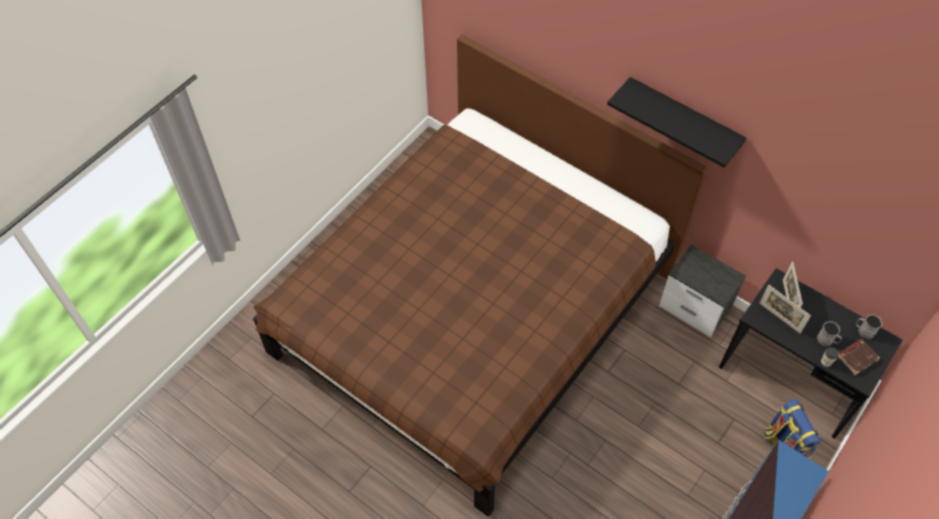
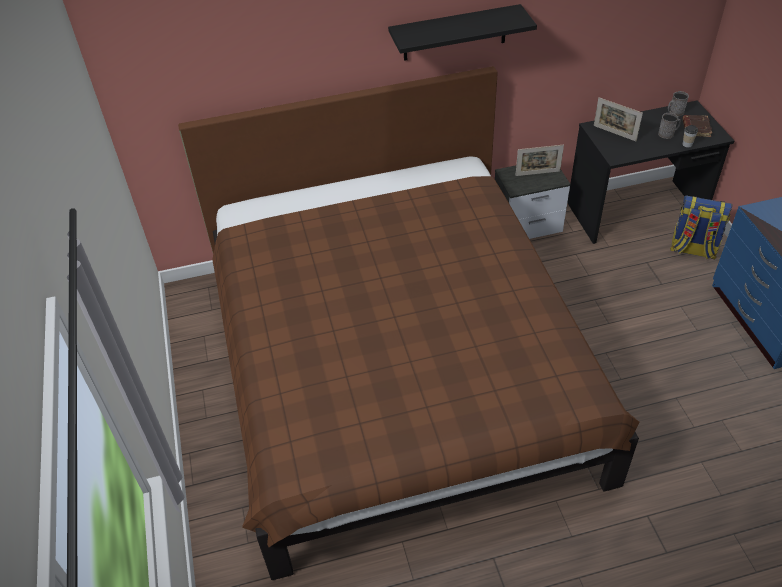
camera: 50 degrees left, 10 degrees down
(779, 318) = (627, 145): picture frame -> picture frame (537, 173)

